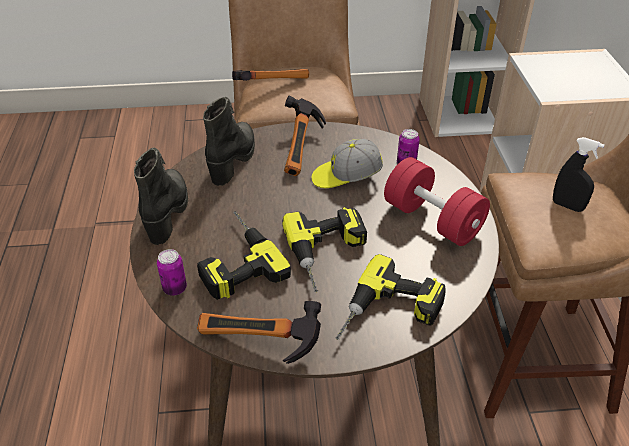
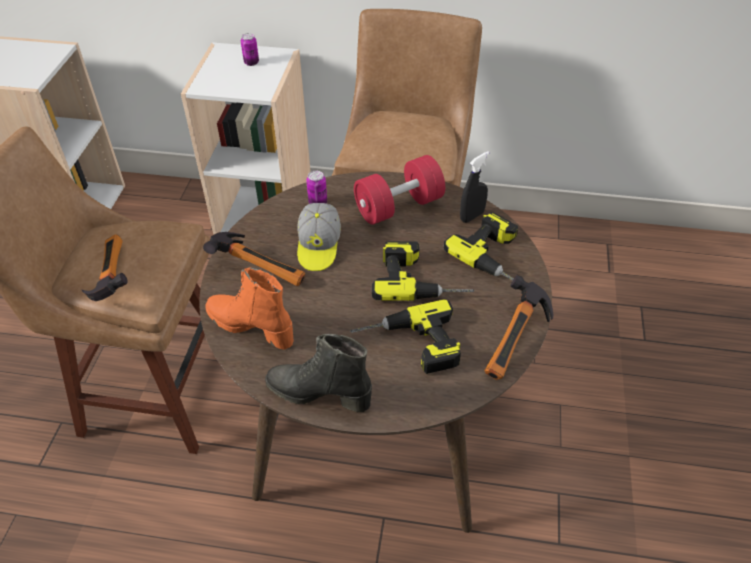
camera: 75 degrees left, 5 degrees up
(175, 288) = (436, 396): can -> can (251, 63)
(233, 160) = (251, 326): black boot -> orange boot
(567, 206) = (401, 135): black spray bottle -> black spray bottle (472, 216)

